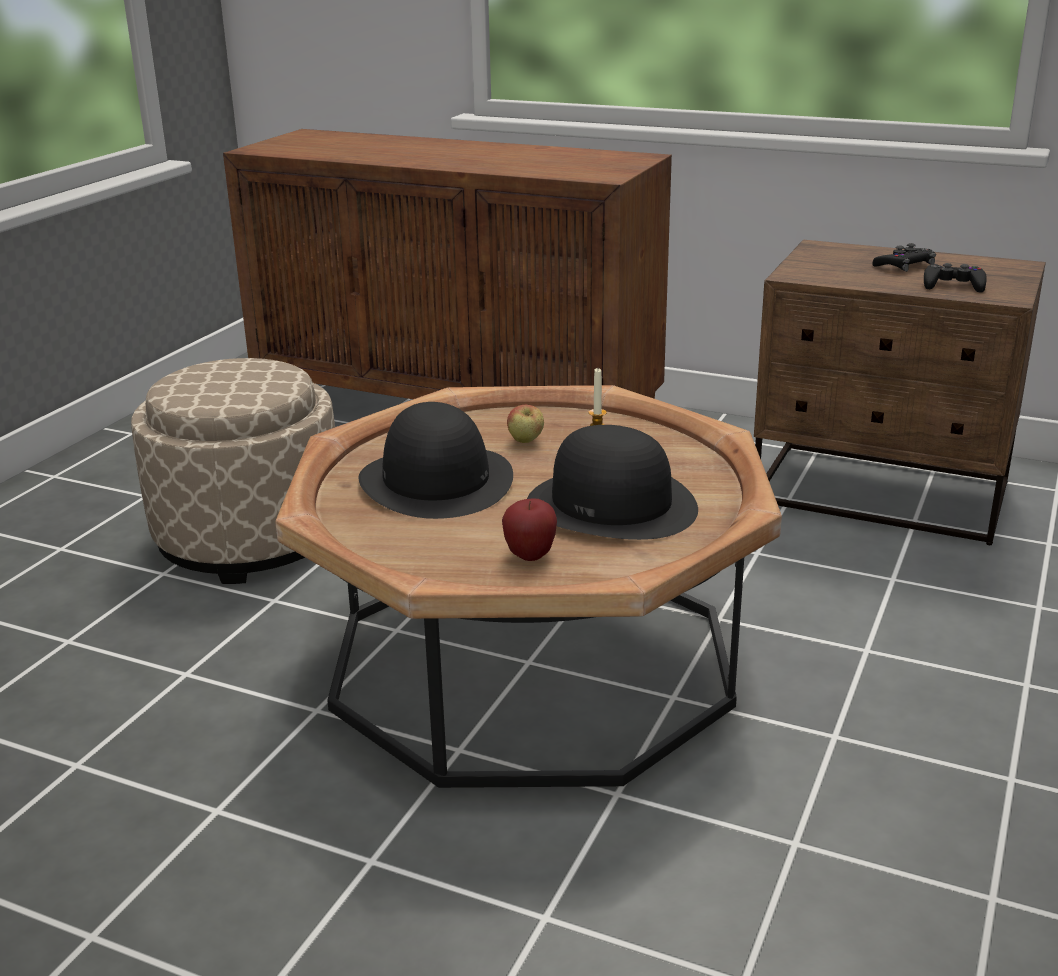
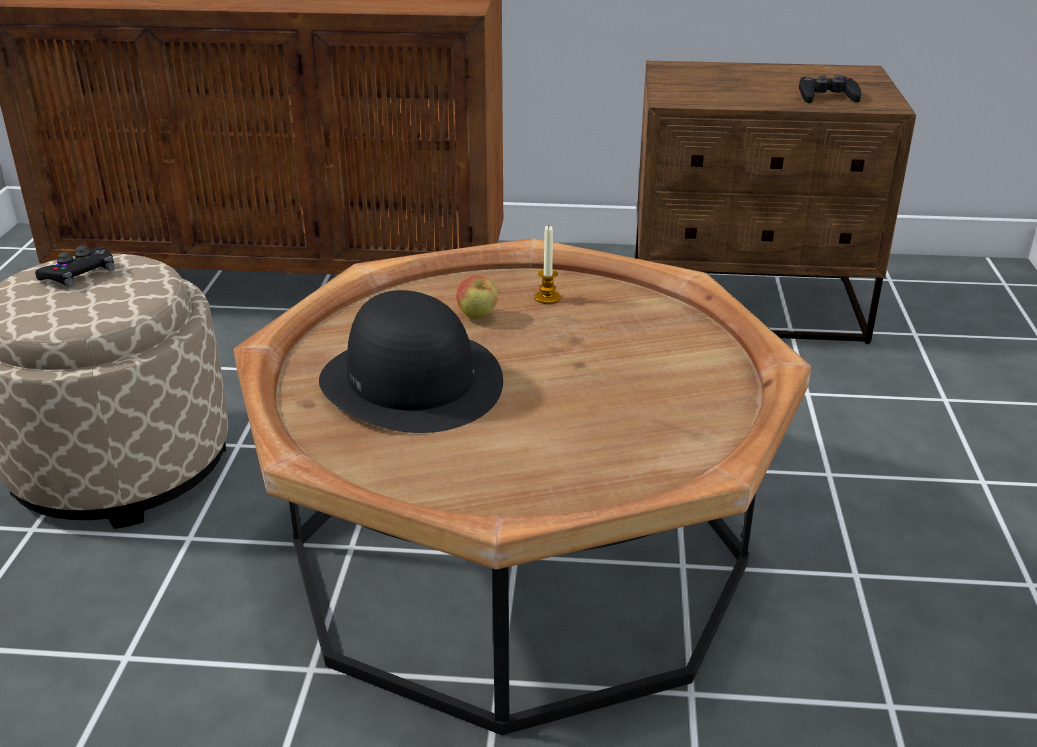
camera: 20 degrees left, 5 degrees up
(530, 556) = (581, 460): apple -> none
(612, 505) = (623, 380): black hat -> none
(904, 266) = (765, 81): black game controller -> black game controller (79, 274)

